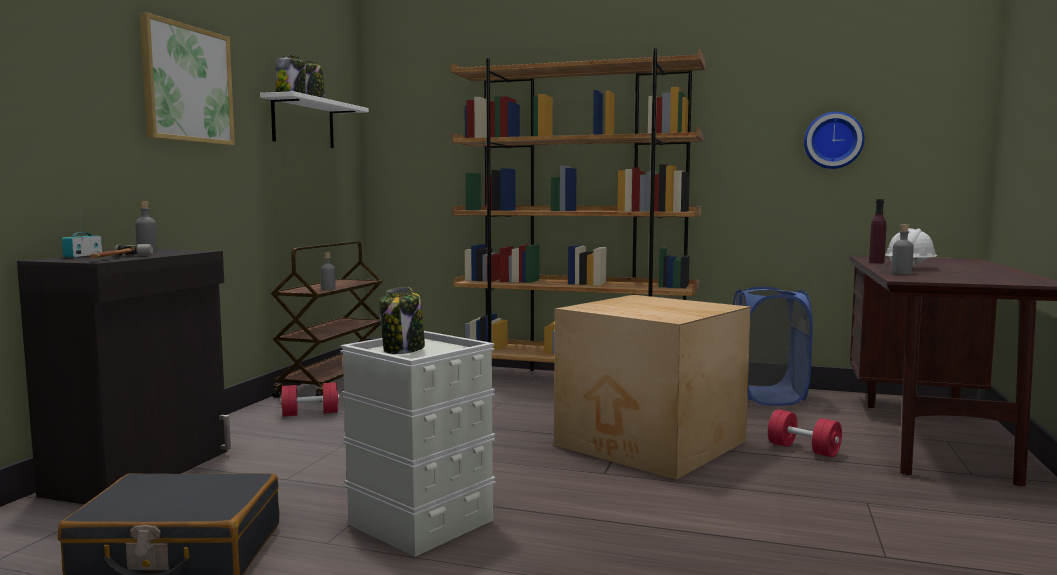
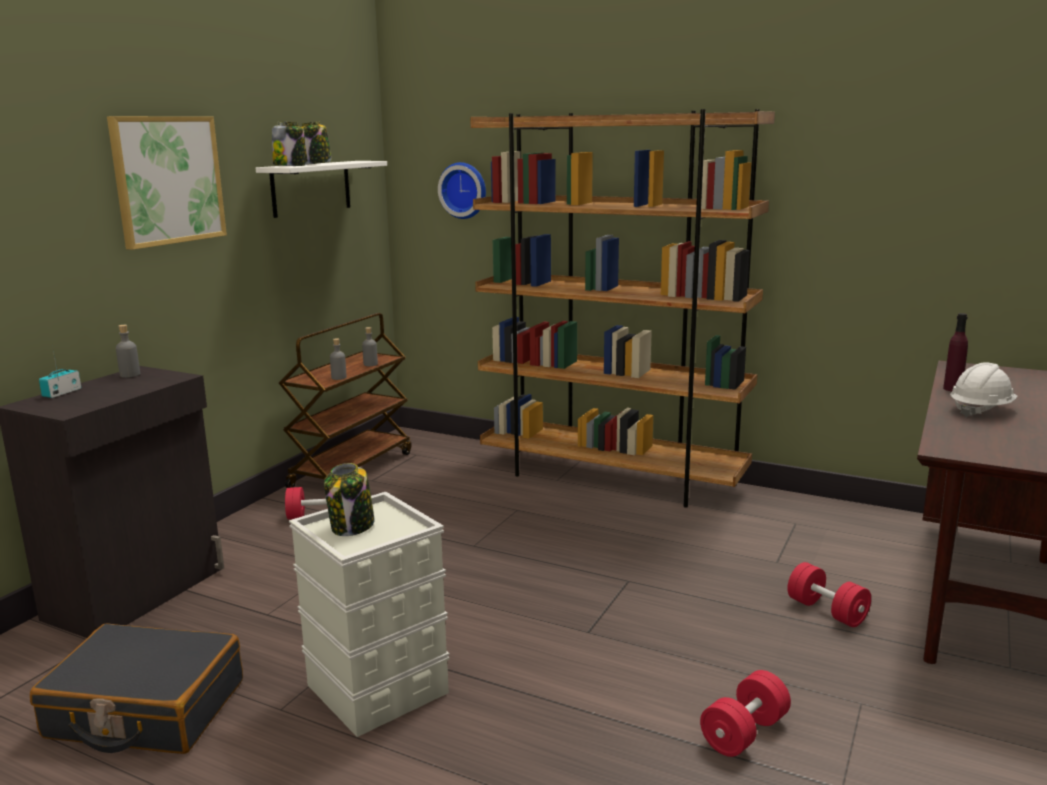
camera: 10 degrees right, 10 degrees up
(117, 258) = (89, 402): hammer -> none
(651, 444) = (657, 589): cardboard box -> none
(767, 396) = (823, 517): blue laundry basket -> none
(780, 527) = (744, 732): none -> red dumbbell
(833, 140) = (930, 217): wall clock -> wall clock (464, 190)
(901, 273) = (955, 429): grey bottle -> grey bottle (370, 364)

